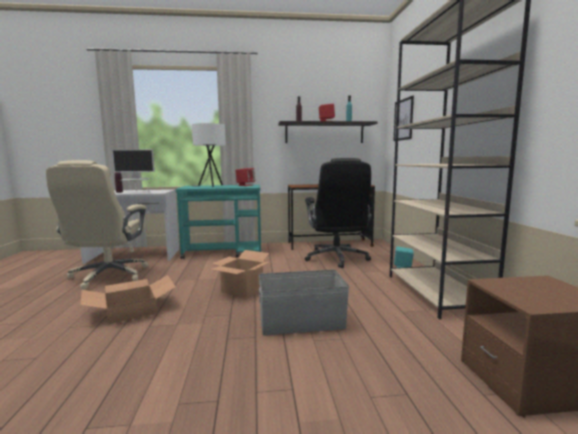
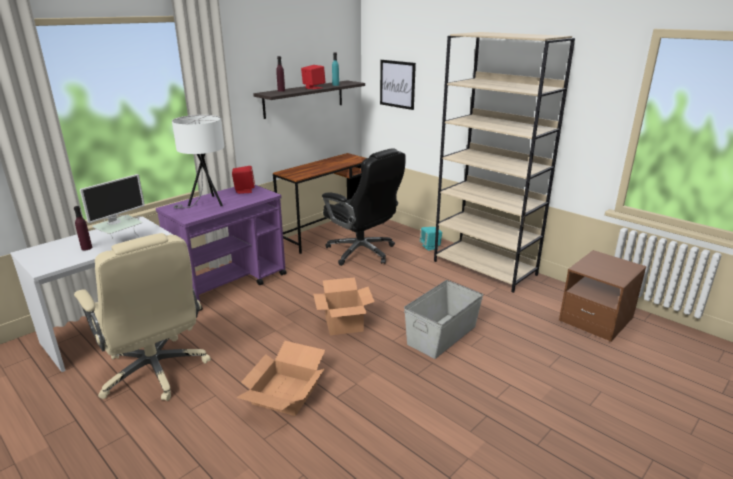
camera: 40 degrees left, 15 degrees up
(224, 253) = (231, 283): turquoise cart -> purple cart

